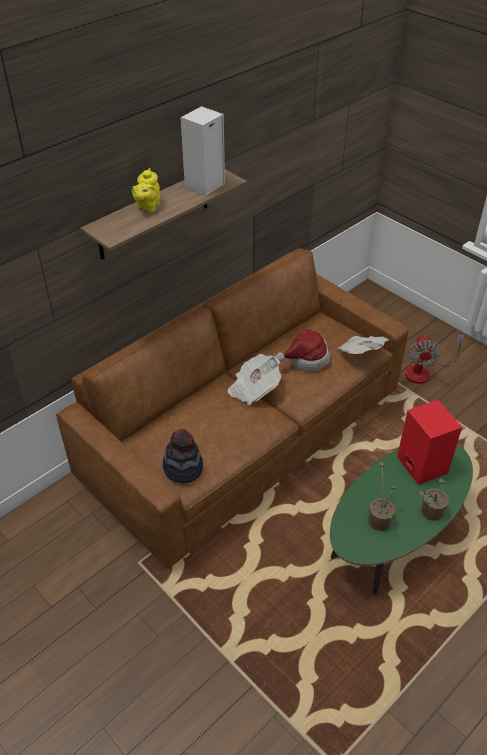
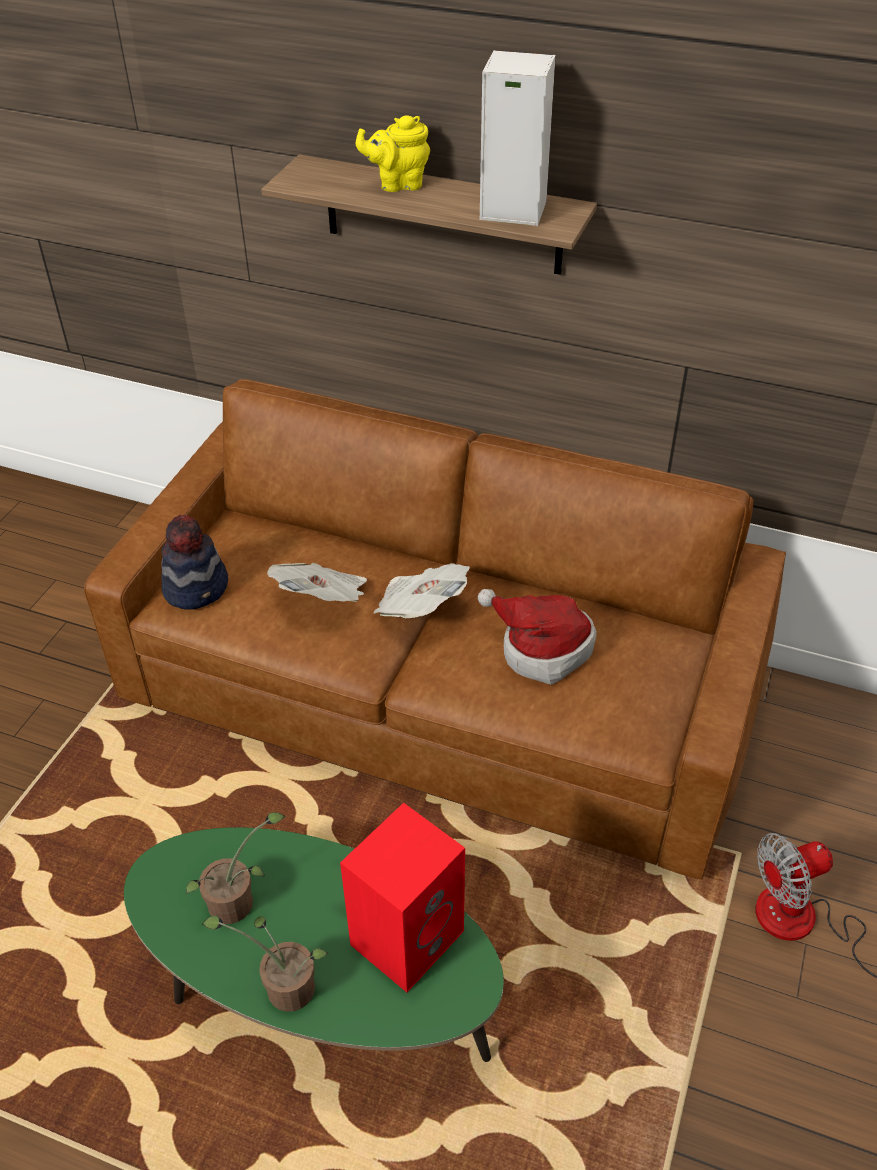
camera: 65 degrees right, 0 degrees up
(361, 353) = (616, 724): newspaper -> newspaper (323, 599)

